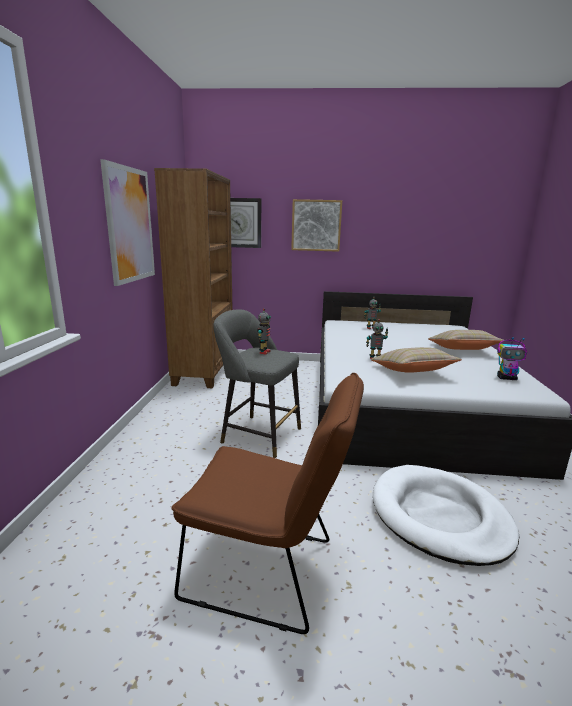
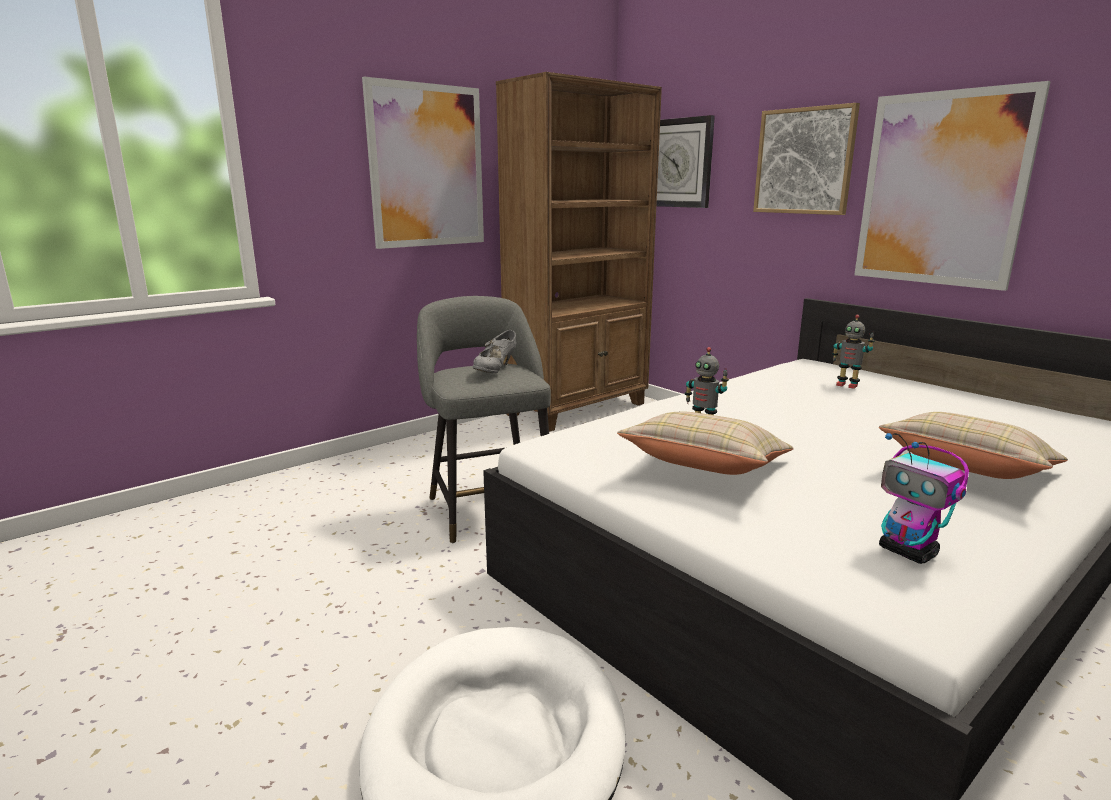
camera: 45 degrees right, 0 degrees up
(264, 352) = (495, 370): toy robot -> grey shoe
(269, 572) = (209, 652): brown chair -> none
(380, 240) = (941, 189): none -> picture

